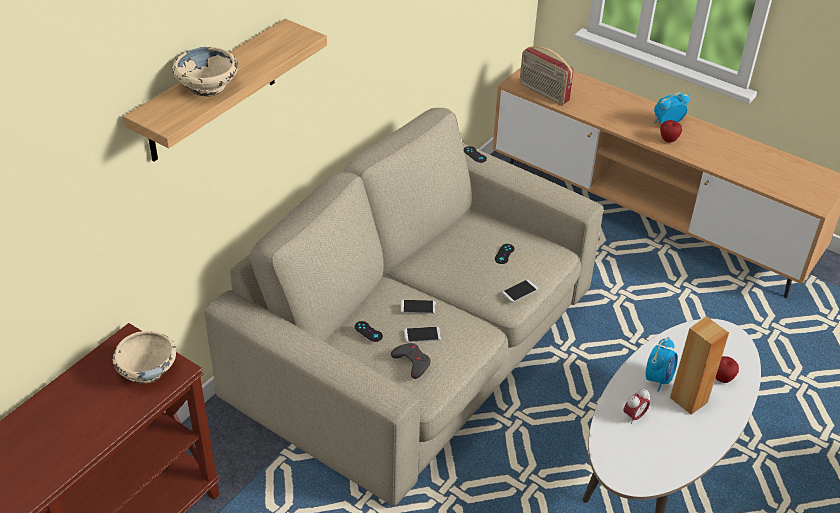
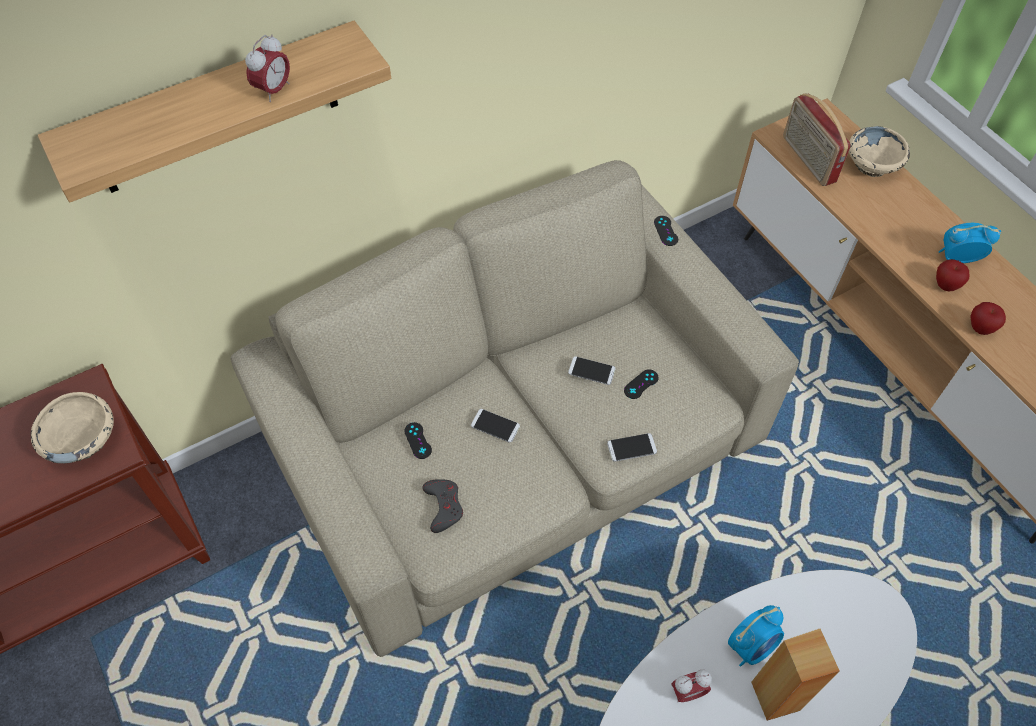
camera: 25 degrees right, 15 degrees up
(207, 87) = (173, 115): beige bowl -> beige bowl (872, 165)
(263, 62) = (274, 90): none -> alarm clock
(422, 335) = (477, 470): phone -> phone (591, 371)
(722, 378) = (840, 680): apple -> apple (980, 328)

